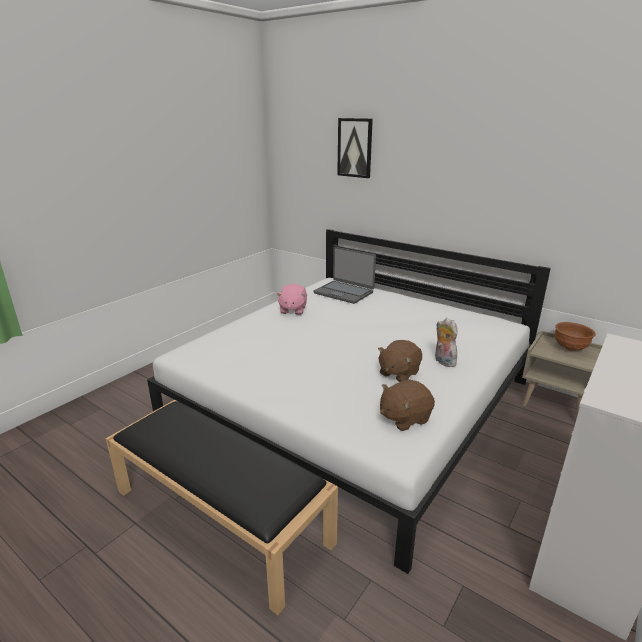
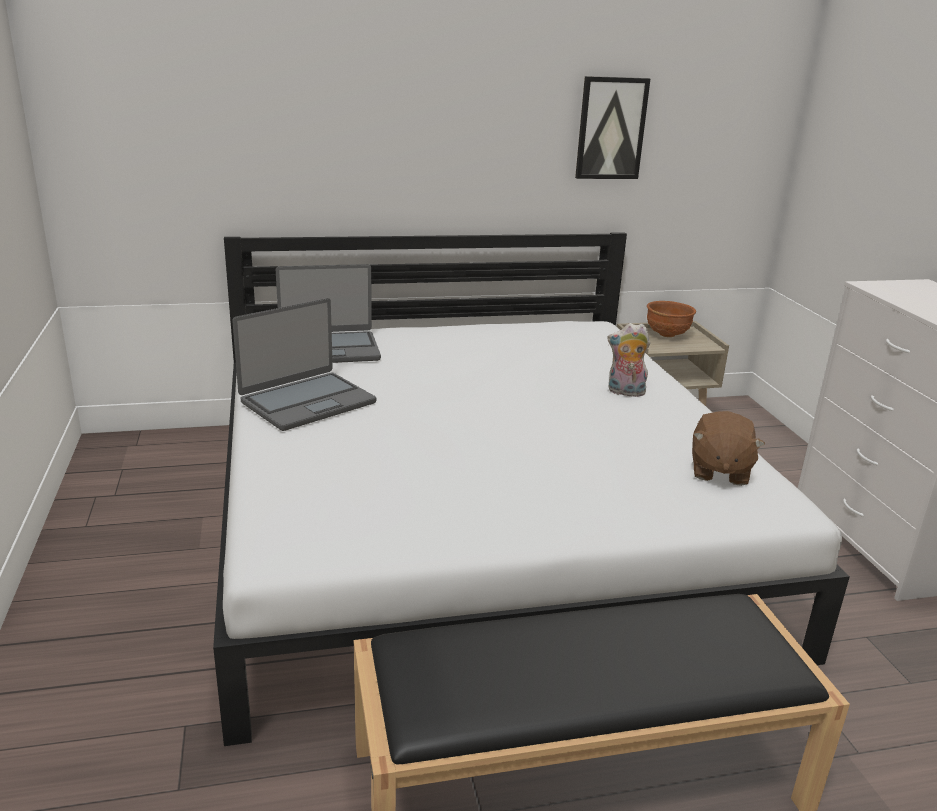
camera: 50 degrees left, 0 degrees up
(292, 310) = (307, 402): pink plush toy -> laptop
(355, 148) = (273, 67): picture -> picture (611, 128)
(398, 373) = (613, 426): brown plush toy -> none

